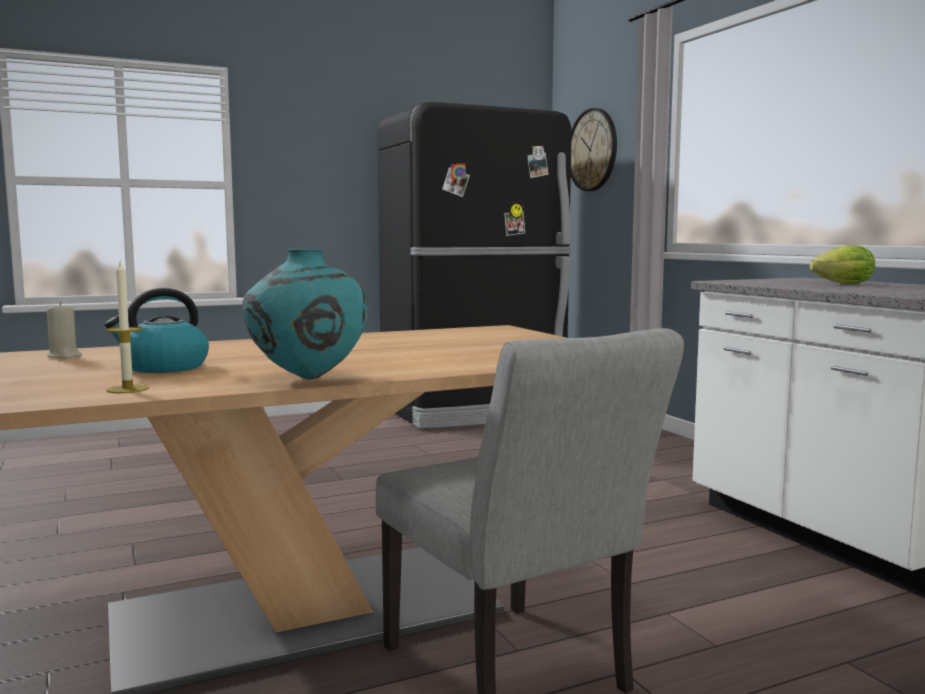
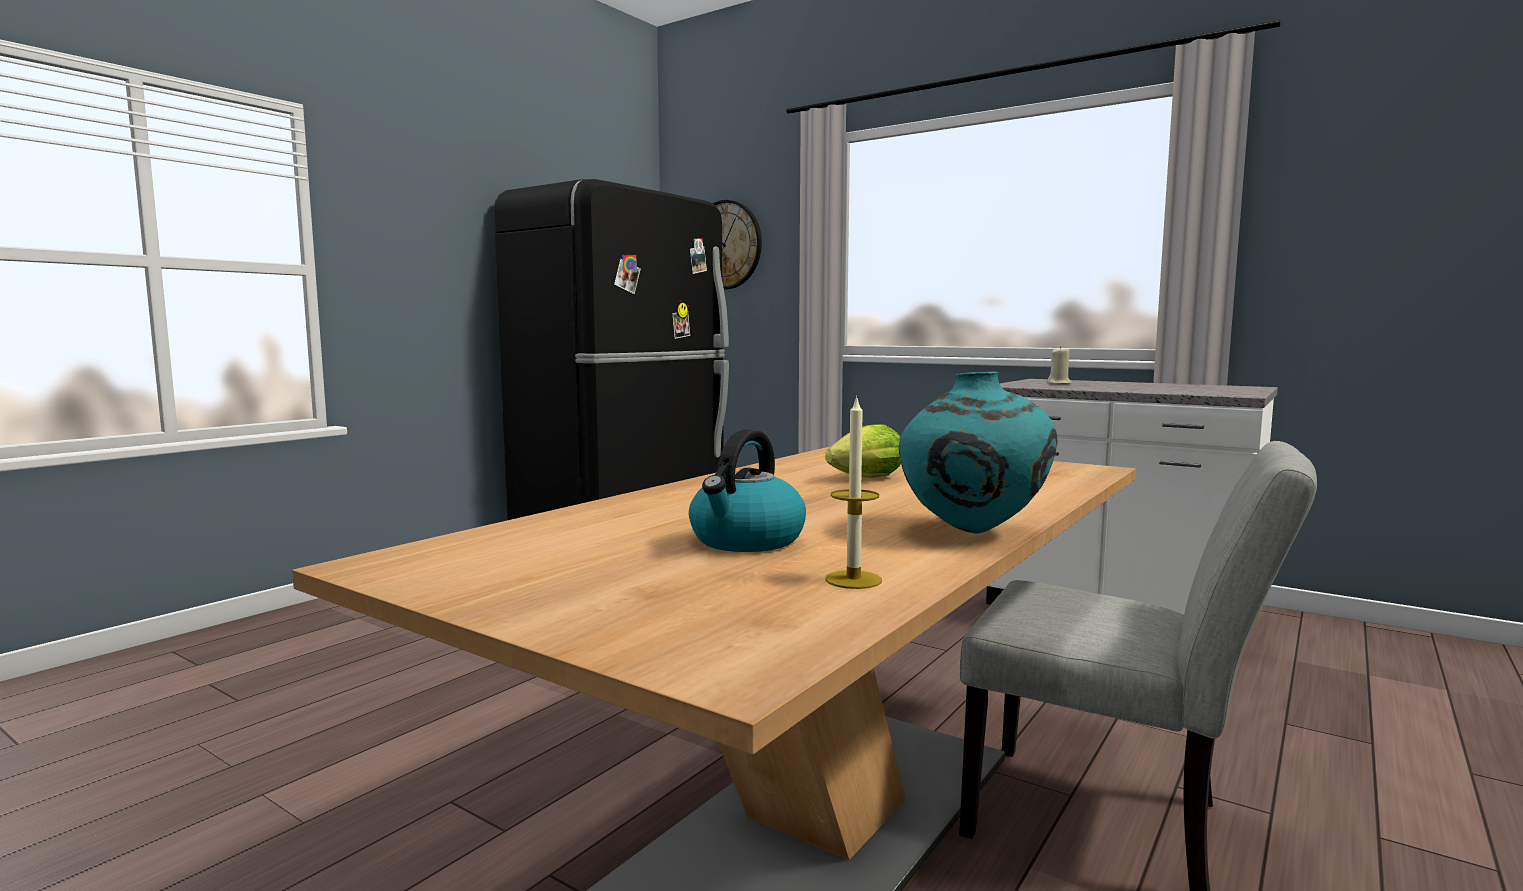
camera: 30 degrees left, 0 degrees up
(64, 356) = (527, 542): beige candle -> beige candle (1059, 383)
(840, 284) = (1111, 385): lettuce -> lettuce (863, 479)

